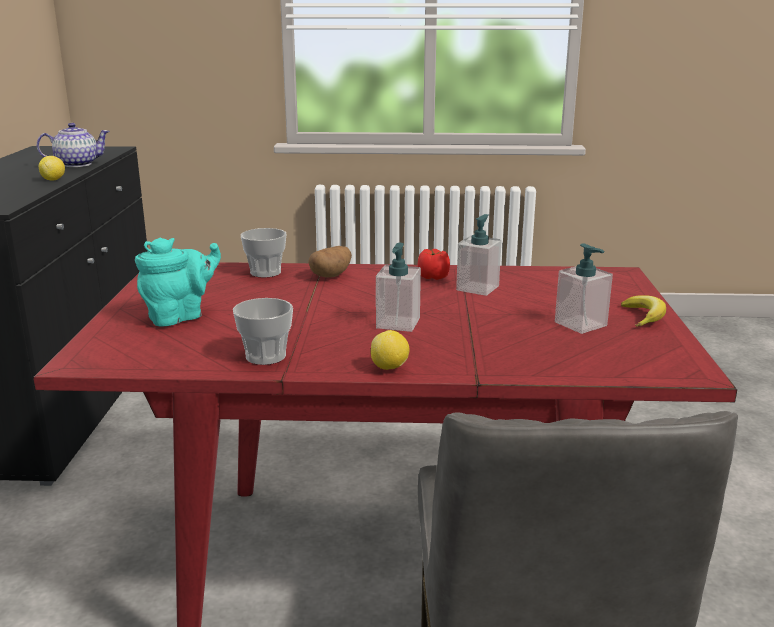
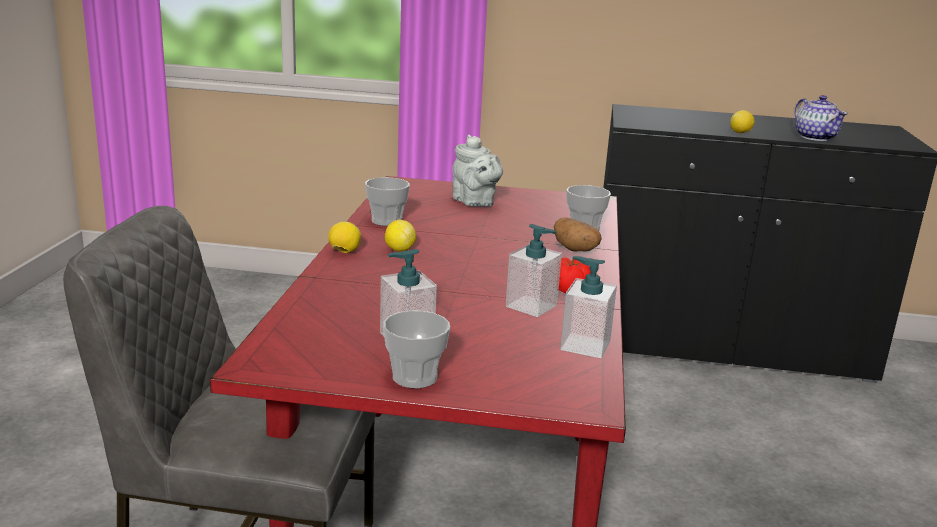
camera: 95 degrees right, 0 degrees up
(180, 316) = (475, 202): turquoise teapot -> grey teapot
(367, 342) = (399, 250): none -> lemon
(398, 323) = (437, 263): soap dispenser -> soap dispenser (584, 345)
(643, 317) = (415, 377): banana -> cup

